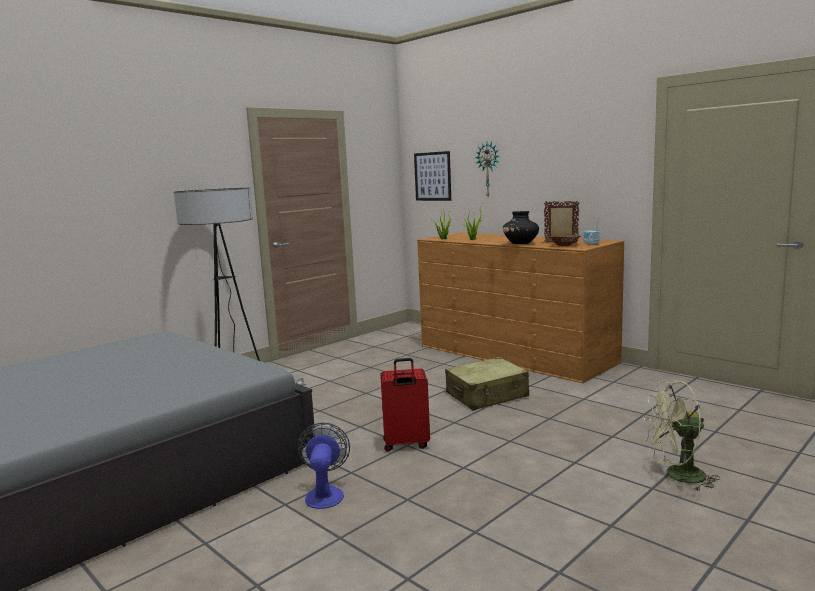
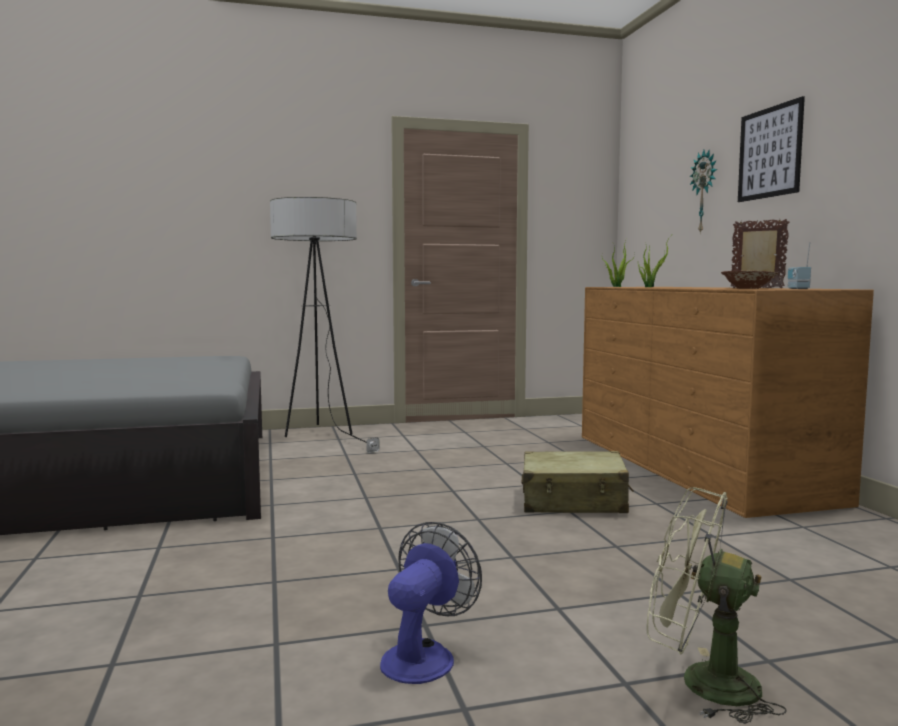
camera: 30 degrees right, 5 degrees down
(325, 493) = (210, 549): fan -> fan (424, 656)
(406, 444) = (379, 527): red suitcase -> none
(432, 176) = (646, 210): picture -> picture (769, 152)
(521, 244) = (692, 288): black vase -> none

